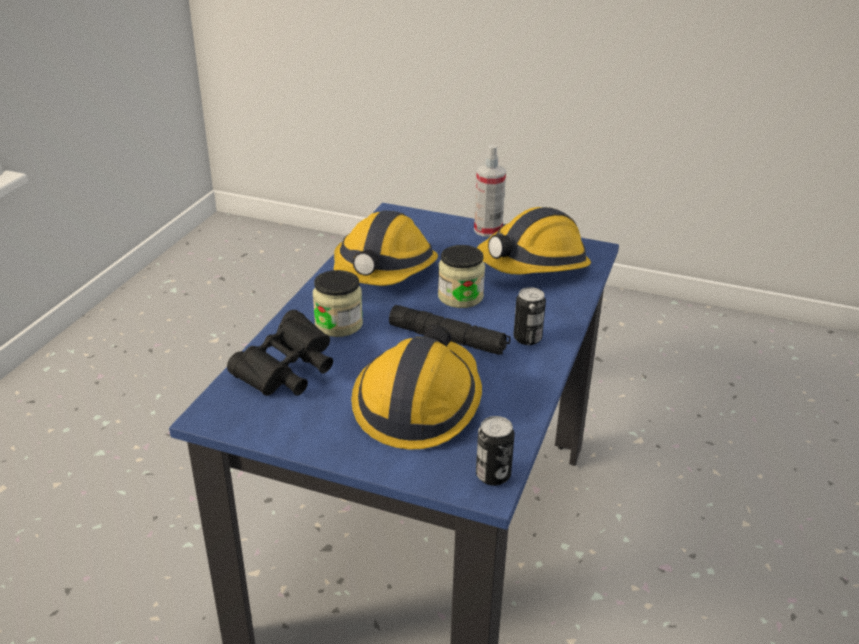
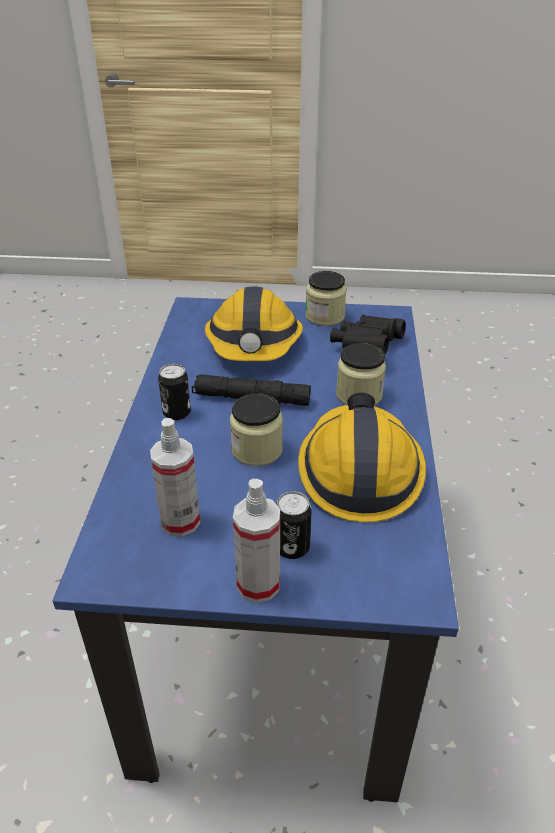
camera: 165 degrees right, 5 degrees up
(301, 430) = (325, 316): none -> jar
(493, 475) = (188, 313): can -> can (292, 547)
(533, 264) = (180, 521): hard hat -> spray bottle

